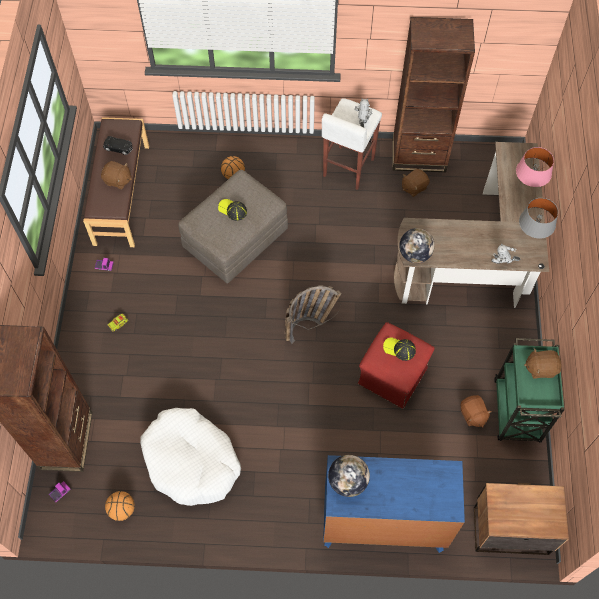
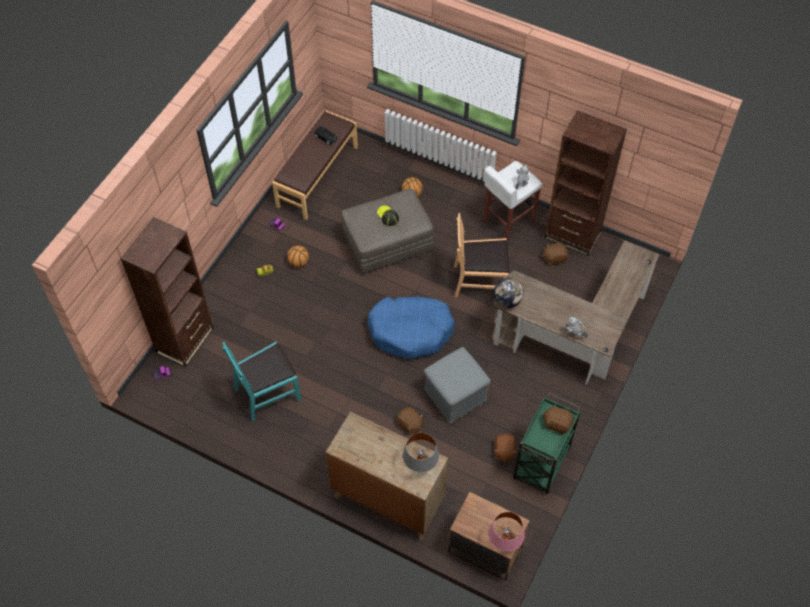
camera: 25 degrees right, 5 degrees down
(117, 180) = (312, 162): brown plush toy -> brown plush toy (410, 424)
(122, 509) = (199, 405): basketball -> basketball (298, 262)
(191, 461) = (267, 393): white dog bed -> turquoise chair
(310, 325) = (411, 331): basket -> blue dog bed
(347, 481) = (354, 435): globe -> none
(352, 241) = (479, 281): none -> brown chair
(383, 523) = (388, 499): blue dresser -> brown dresser
(392, 376) = (455, 396): red ottoman -> grey ottoman
(399, 349) = (461, 370): cap -> none
(528, 185) = (632, 284): pink table lamp -> pink table lamp (504, 542)
(531, 235) = (611, 323): grey table lamp -> grey table lamp (420, 465)

